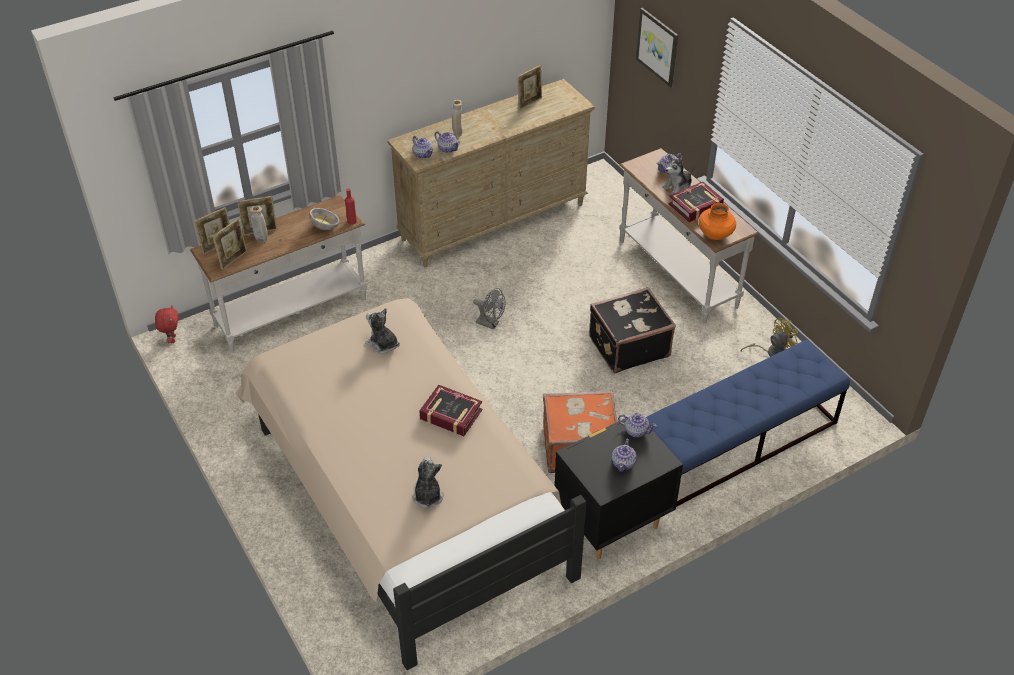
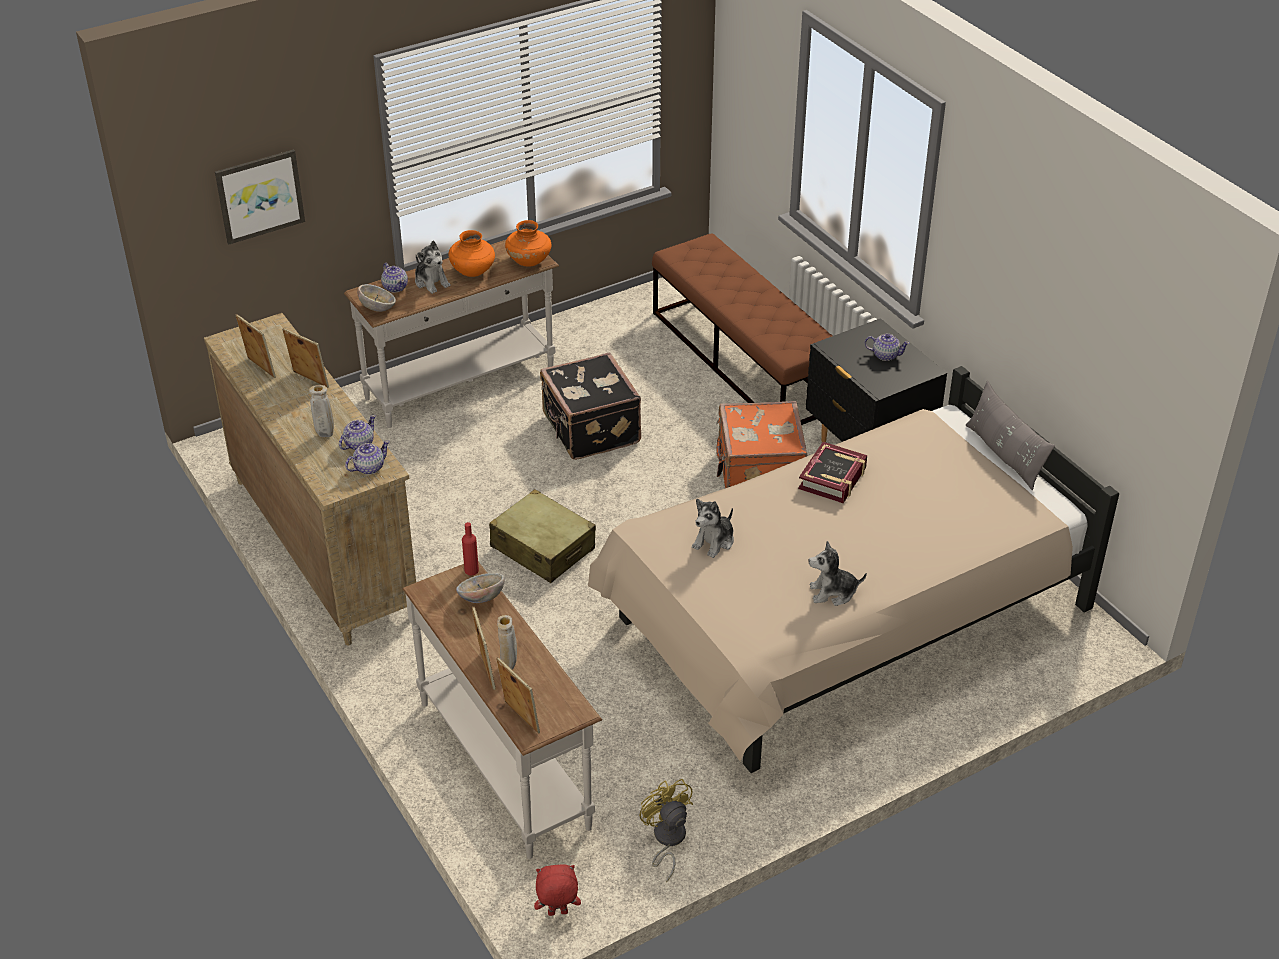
camera: 90 degrees left, 5 degrees down
(233, 259) = (553, 695): picture frame -> picture frame (309, 380)
(427, 495) = (960, 494): plush toy -> plush toy (833, 593)
(483, 537) = (1004, 455): none -> grey pillow
(490, 324) = (542, 548): grey fan -> beige suitcase
(636, 431) = (838, 345): teapot -> none
(640, 164) = (377, 308): none -> bowl
(695, 206) = (473, 271): book -> orange vase
(736, 443) = (744, 360): blue bench -> brown bench
(772, 352) = (604, 324): yellow fan -> yellow fan (667, 840)

